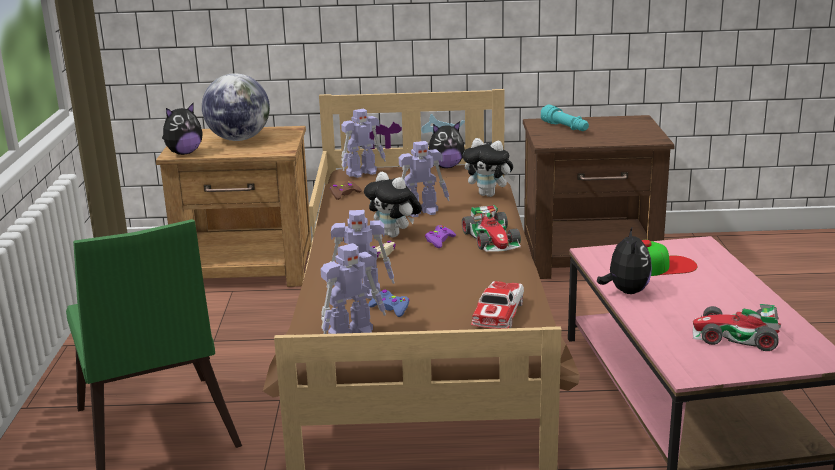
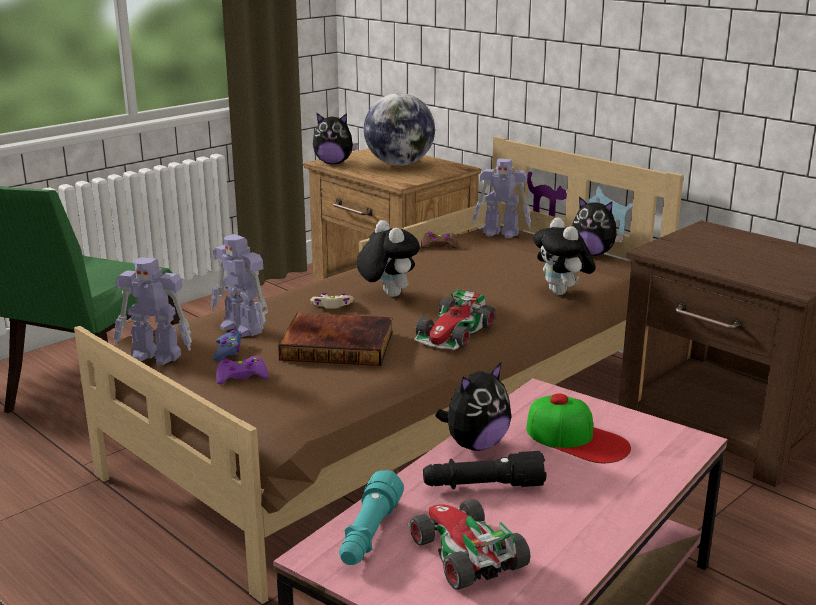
camera: 45 degrees right, 0 degrees up
(395, 235) = (387, 294): plush toy -> plush toy turned 150 degrees clockwise
(422, 212) = (460, 284): toy robot -> none
(439, 241) = (407, 314): purple game controller -> purple game controller (241, 376)
(447, 274) = (339, 344): none -> book
(498, 314) = (286, 398): toy car -> none
(565, 128) = (720, 242): turquoise flashlight -> turquoise flashlight (369, 535)
(675, 307) = (482, 486): none -> black flashlight

